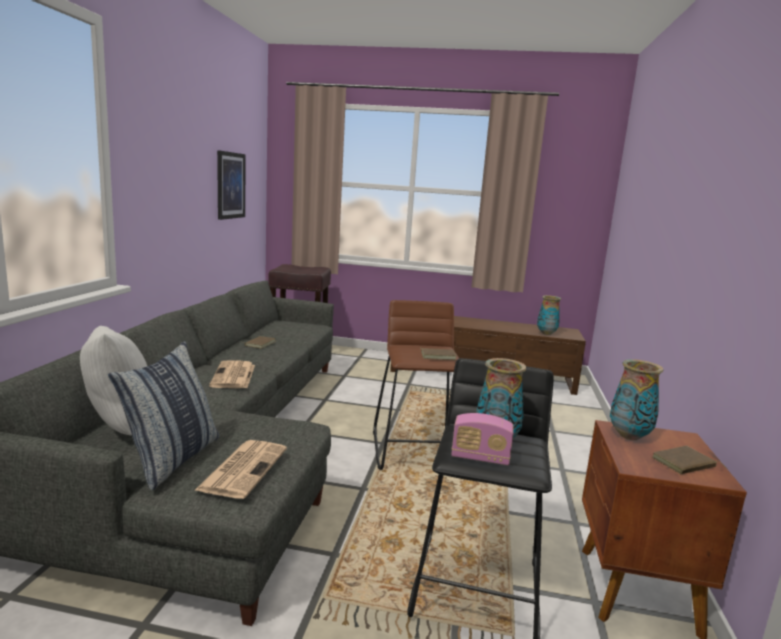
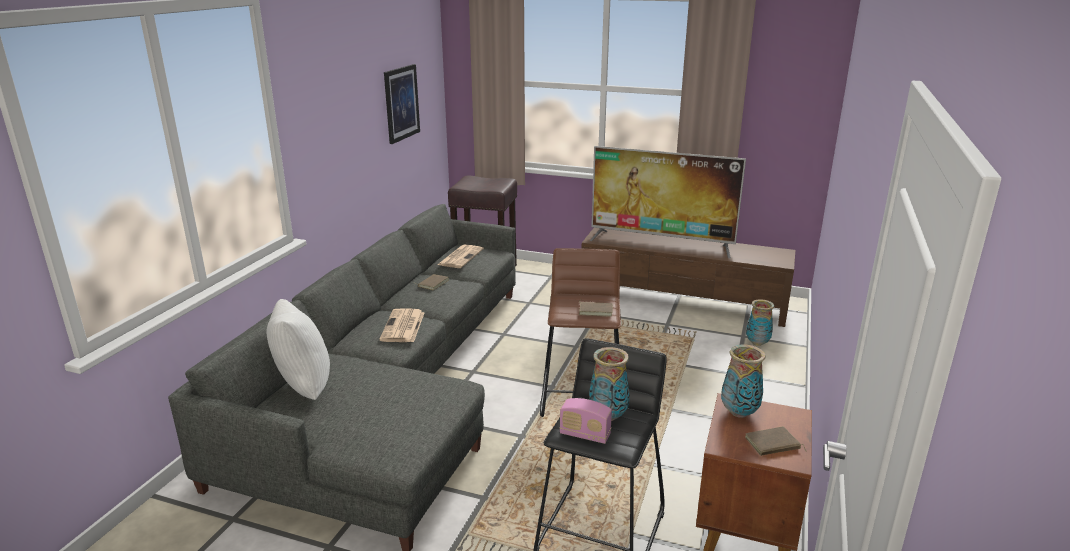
camera: 10 degrees right, 10 degrees up
(173, 459) = (344, 420): pillow -> none
(243, 468) = (399, 430): newspaper -> newspaper (460, 257)
(464, 322) = (661, 243): none -> television
(546, 333) = (751, 258): vase -> vase (757, 343)

